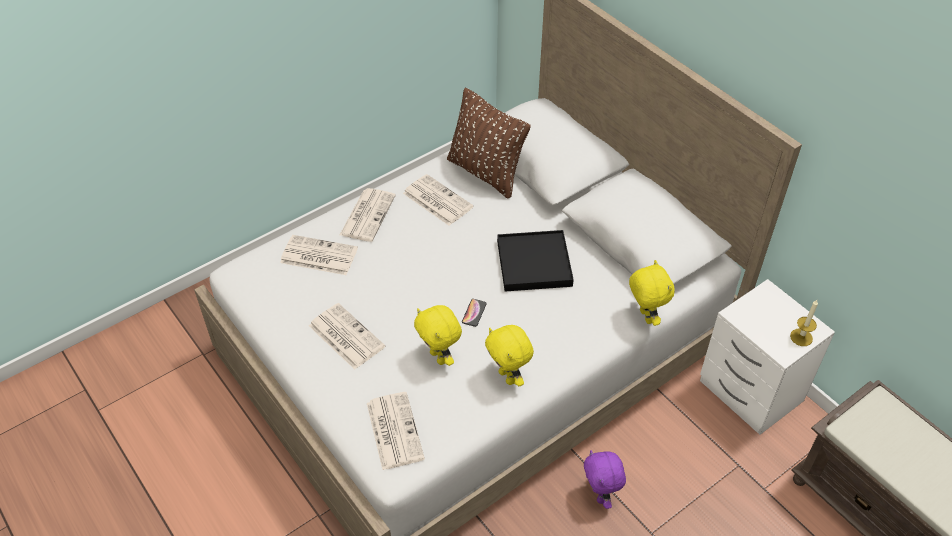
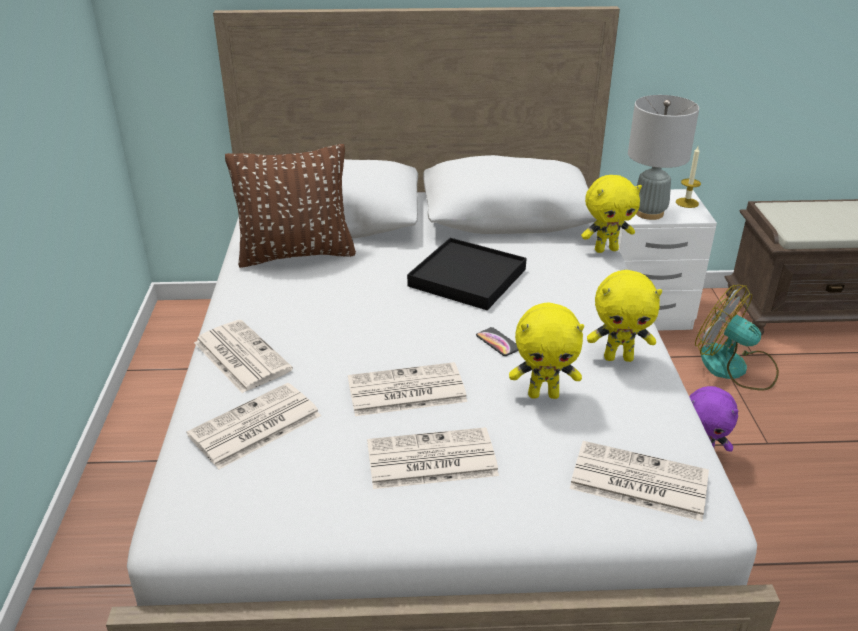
camera: 55 degrees left, 15 degrees down
(436, 200) = (290, 299): newspaper -> newspaper (405, 391)
(644, 316) = (606, 249): yellow plush toy -> yellow plush toy turned 150 degrees clockwise
(731, 481) = (734, 368): none -> fan
(754, 320) = (649, 213): none -> grey table lamp

